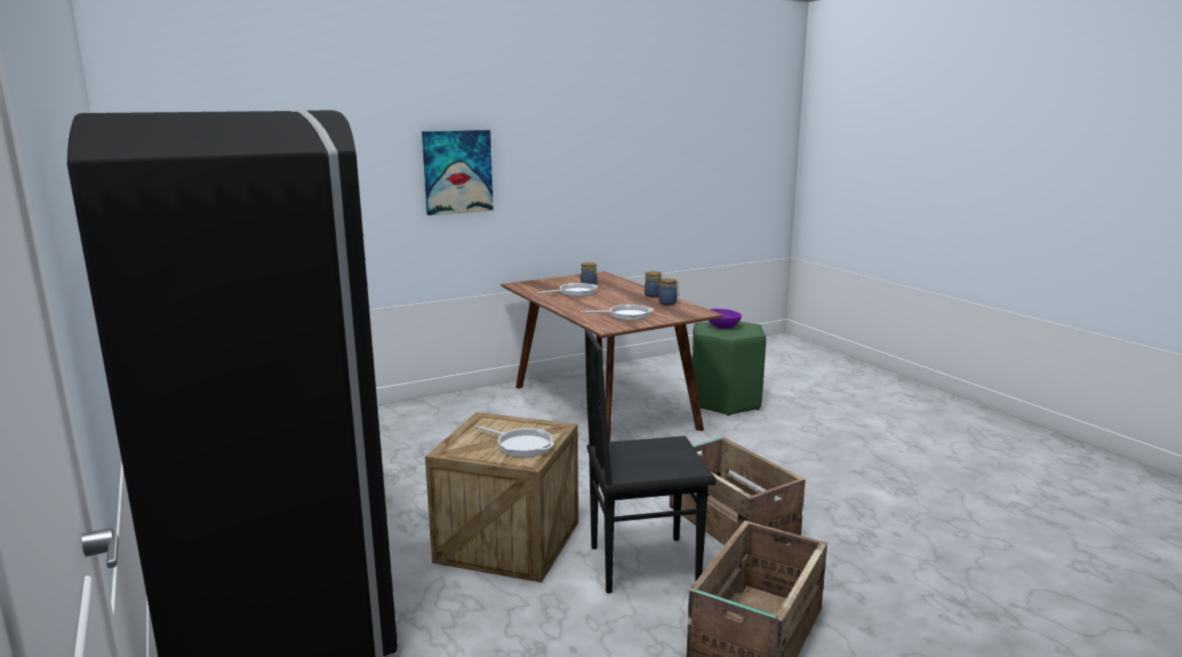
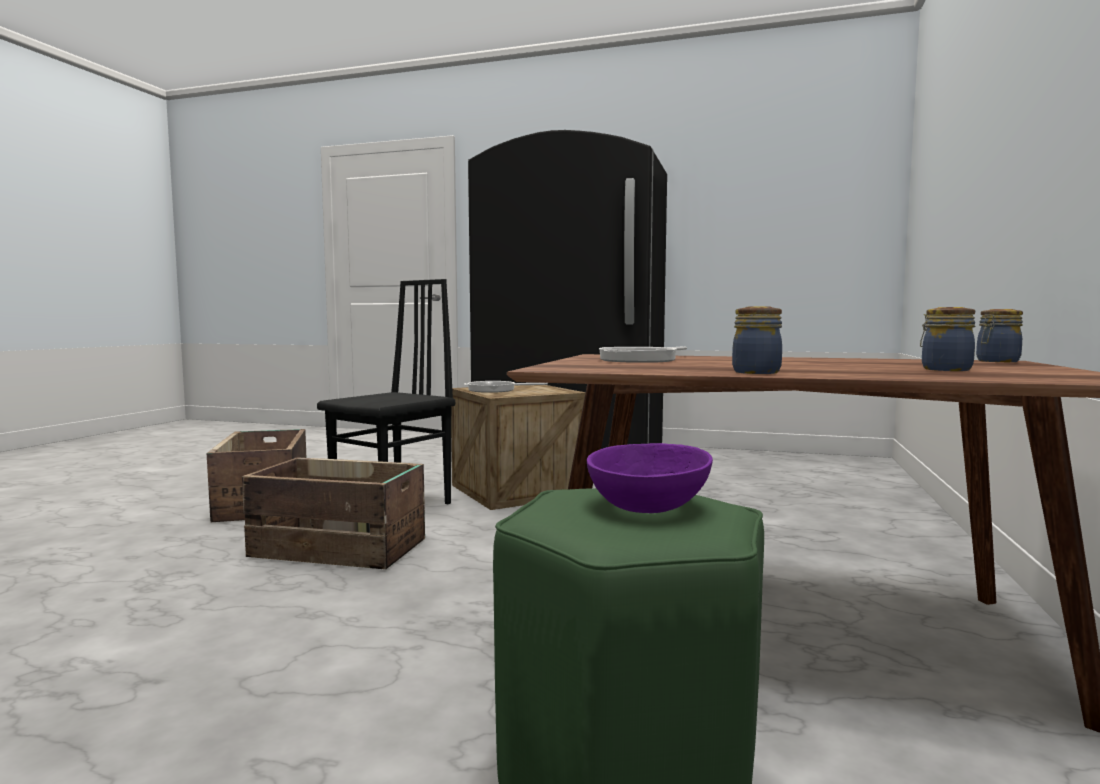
camera: 135 degrees right, 10 degrees down
(457, 171) = (1036, 123): picture -> none
(574, 292) = (871, 364): frying pan -> none
(668, 303) = (662, 369): jar -> jar (996, 361)

